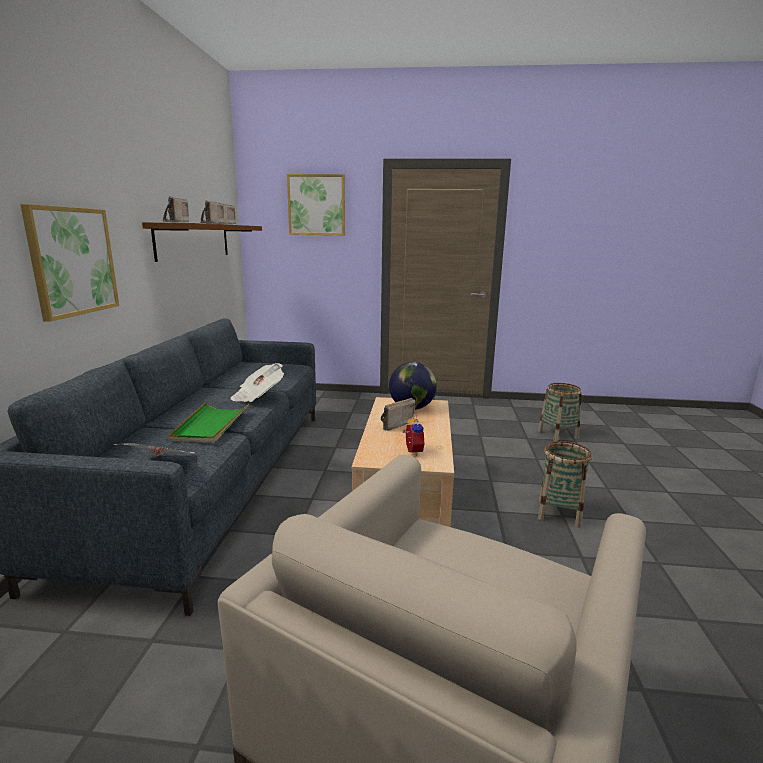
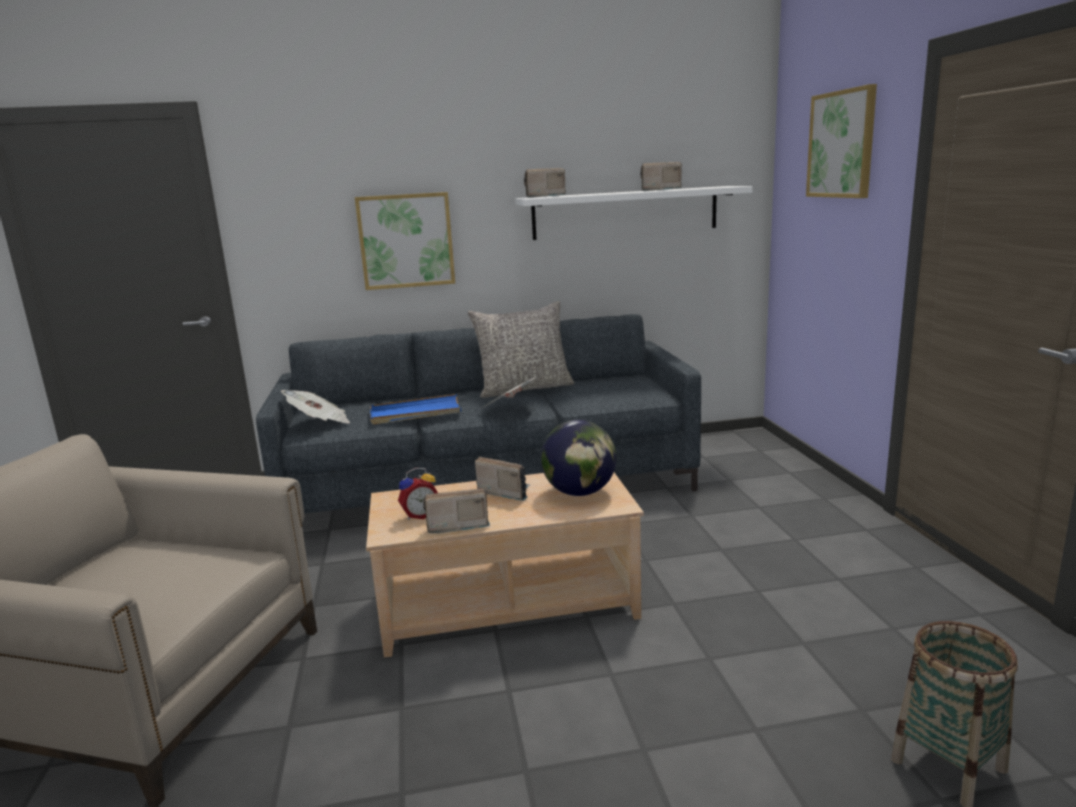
camera: 75 degrees right, 0 degrees up
(194, 241) = (625, 212): brown shelf -> white shelf
(210, 223) = (610, 193): radio -> radio (456, 525)
(211, 425) = (415, 413): green tray -> blue tray
(212, 388) = (524, 388): none -> grey pillow
(559, 513) = (533, 765): basket -> none

